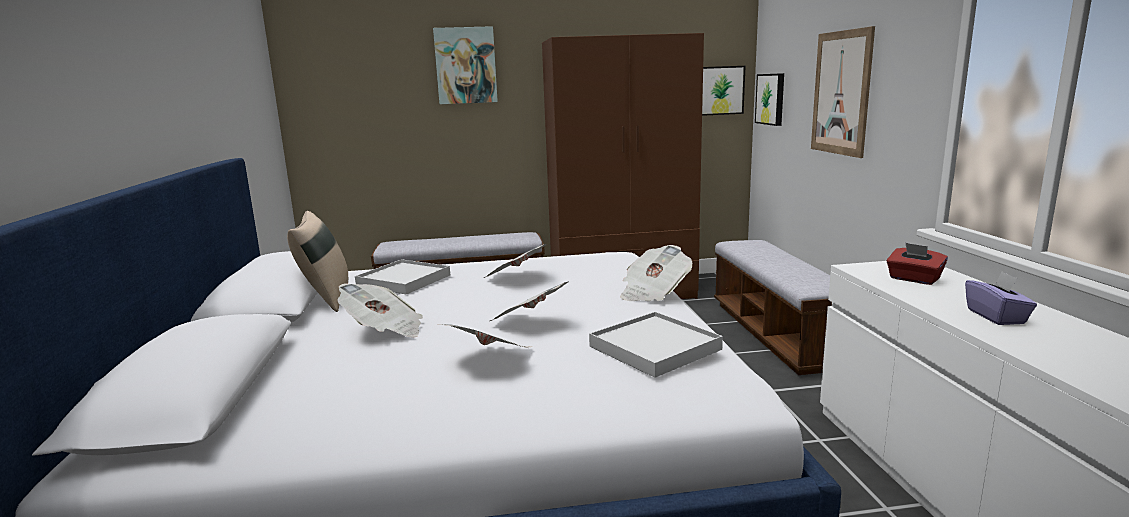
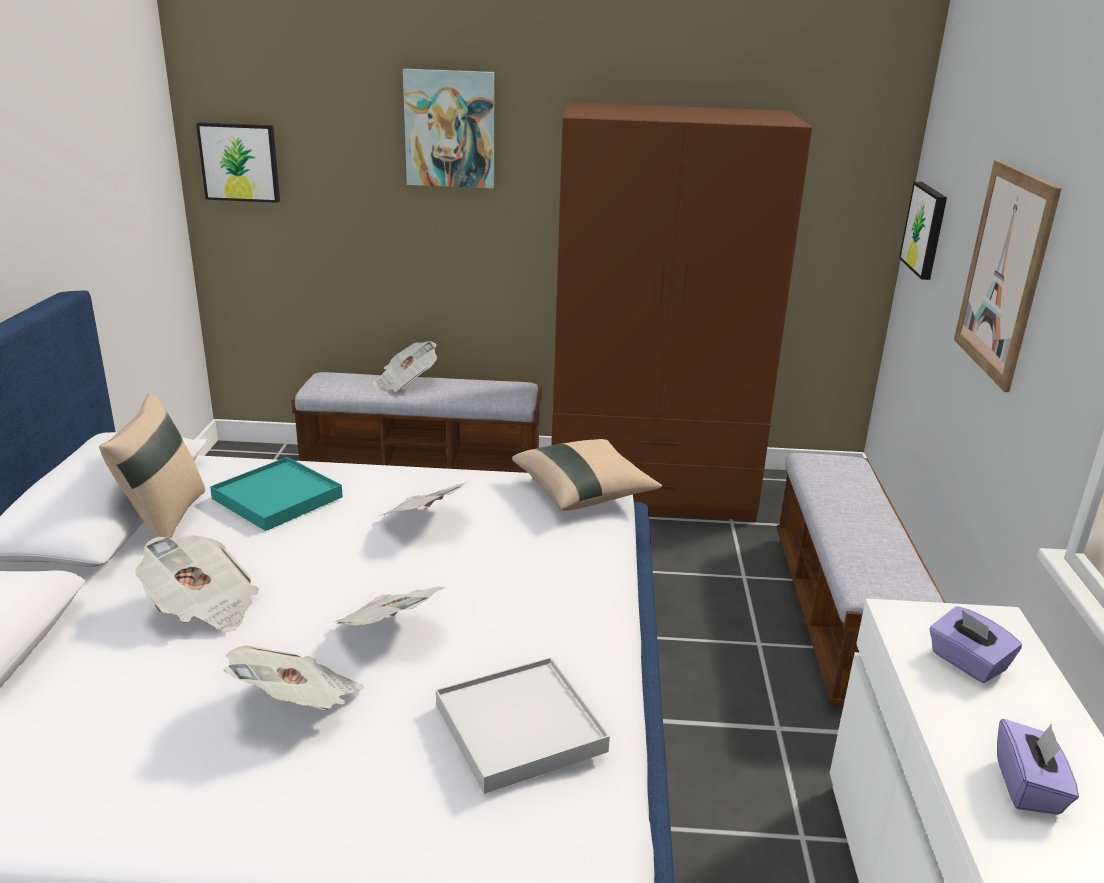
camera: 10 degrees right, 10 degrees up
(404, 280) = (277, 498): white tray -> turquoise tray
(612, 257) = (584, 493): none -> beige pillow
(653, 293) = (594, 592): newspaper -> newspaper (405, 382)
(720, 90) = (852, 198): picture -> picture (240, 162)
(914, 279) = (967, 663): red tissue box -> purple tissue box

